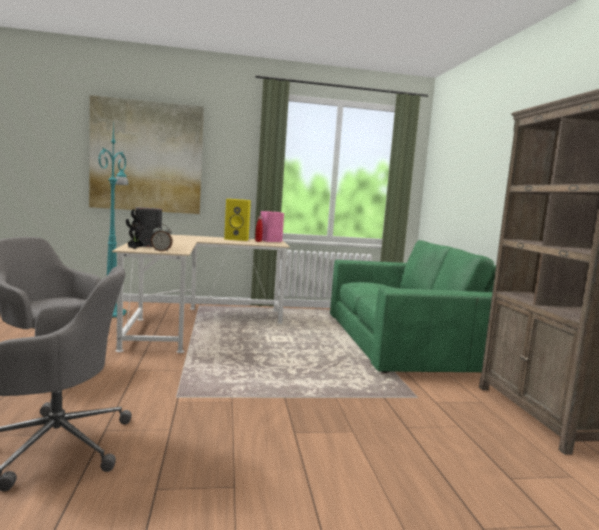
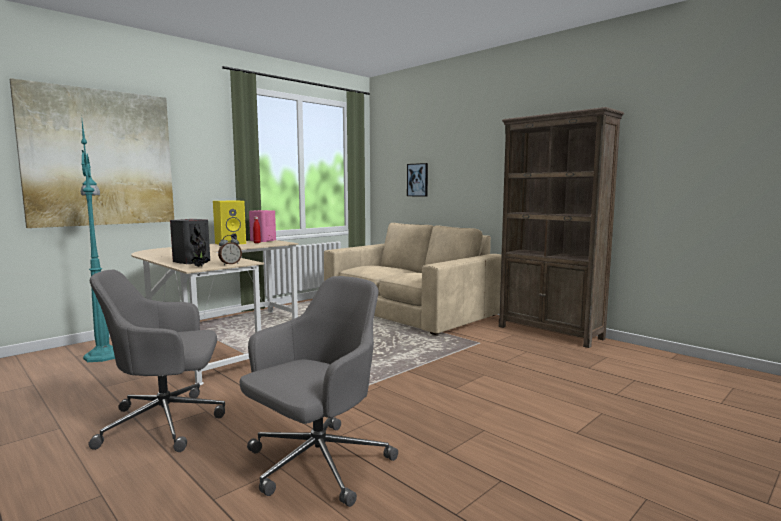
camera: 35 degrees left, 0 degrees up
(405, 343) = (411, 311): green sofa -> beige sofa
(456, 193) = (418, 180): none -> picture

